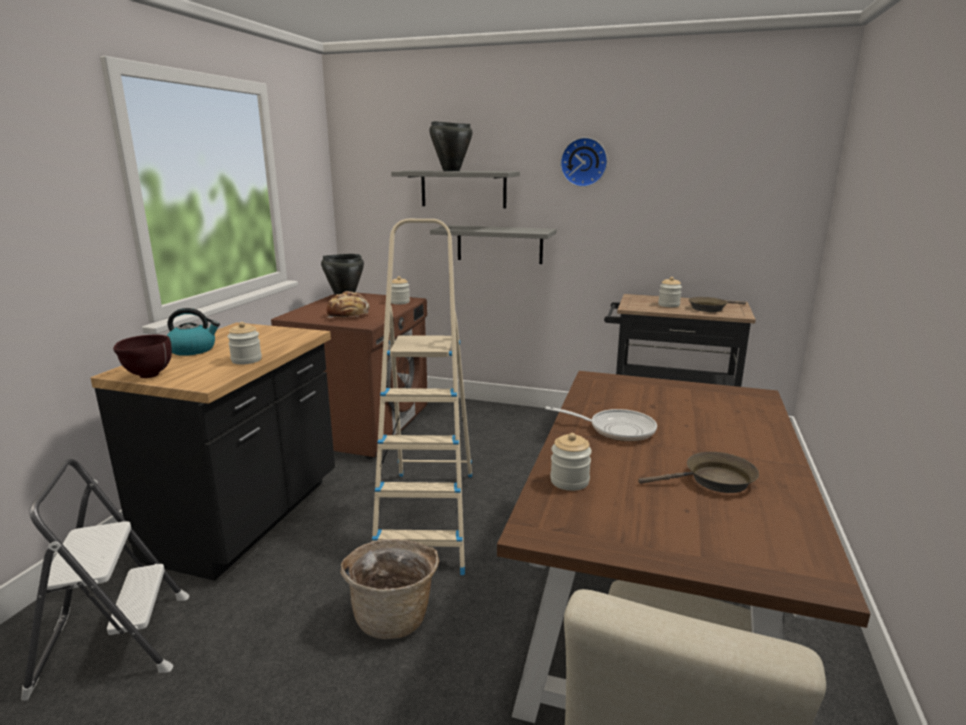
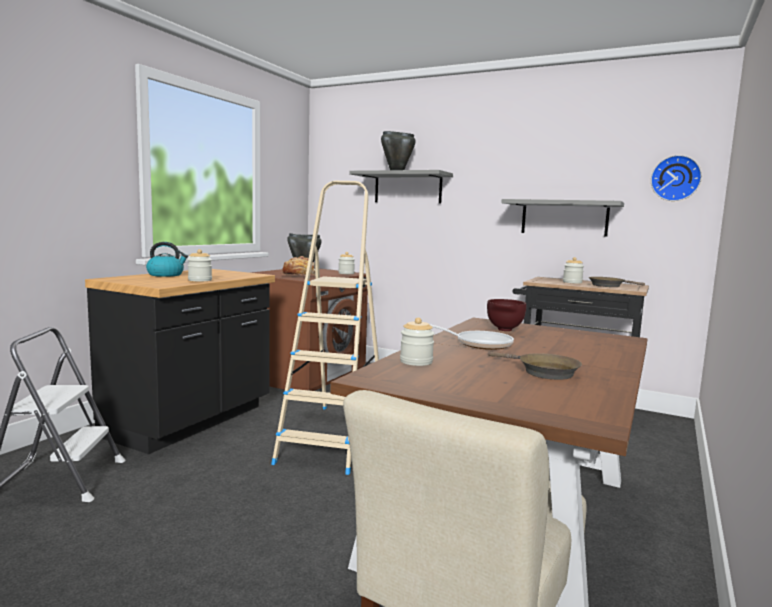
camera: 10 degrees right, 10 degrees down
(147, 376) = (123, 281): brown bowl -> brown bowl (504, 330)
(394, 615) = (278, 492): basket -> none
(499, 244) = (434, 233): grey shelf -> grey shelf (564, 218)
(584, 162) = (505, 165): wall clock -> wall clock (675, 178)
(713, 481) = (543, 372): brown frying pan -> brown frying pan turned 45 degrees clockwise

